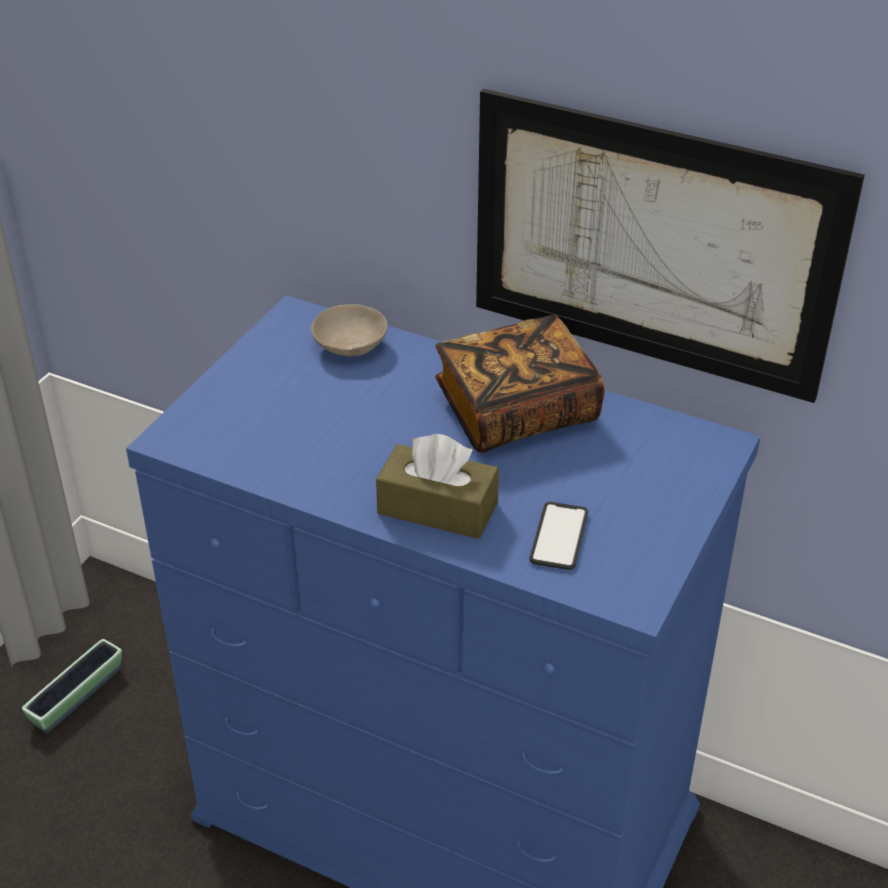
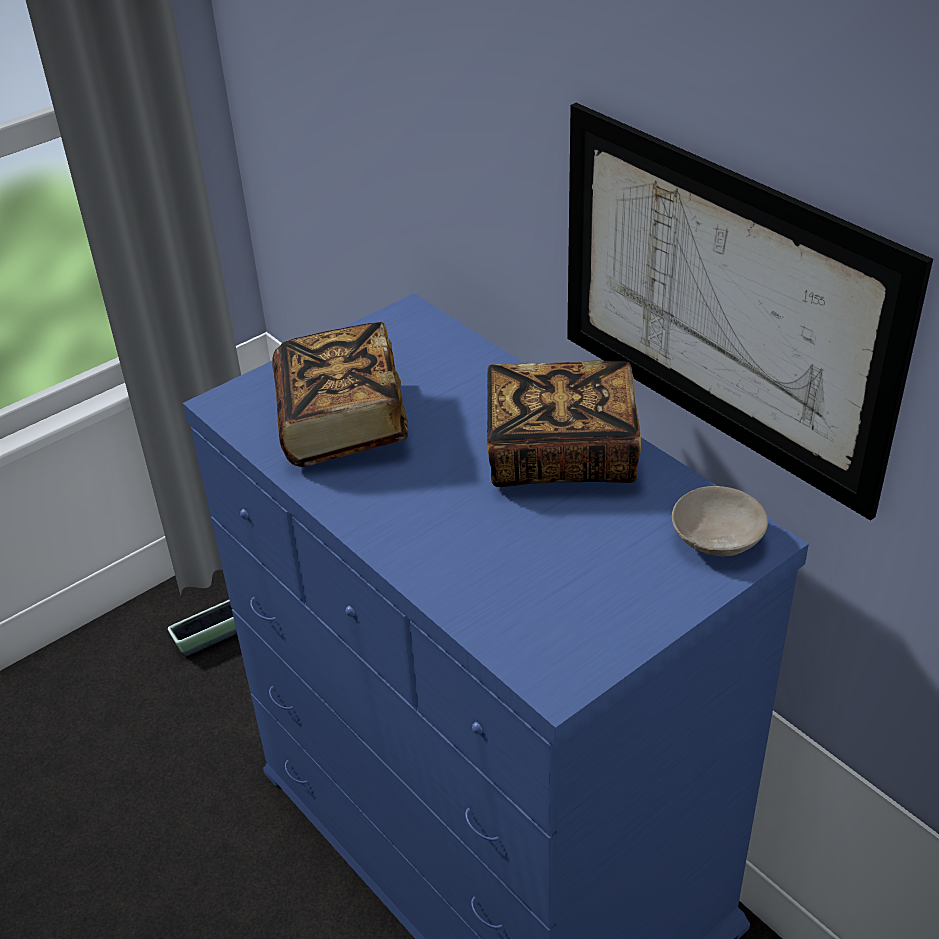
camera: 25 degrees right, 0 degrees up
(299, 430) = (342, 423): none -> book
(351, 344) = (443, 352): beige bowl -> beige bowl (719, 537)
(437, 508) = (420, 531): brown tissue box -> none
(559, 537) = (521, 593): phone -> none

